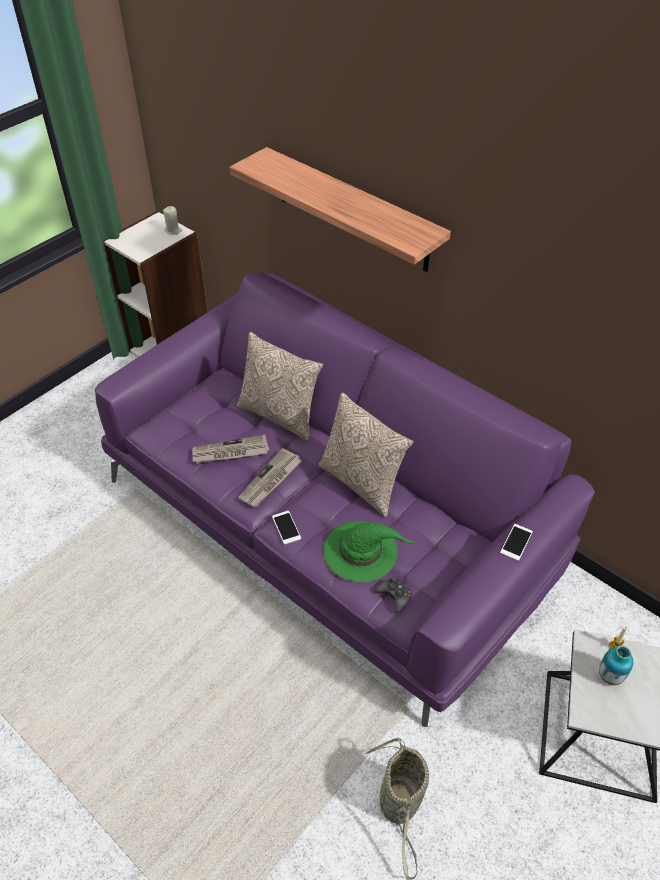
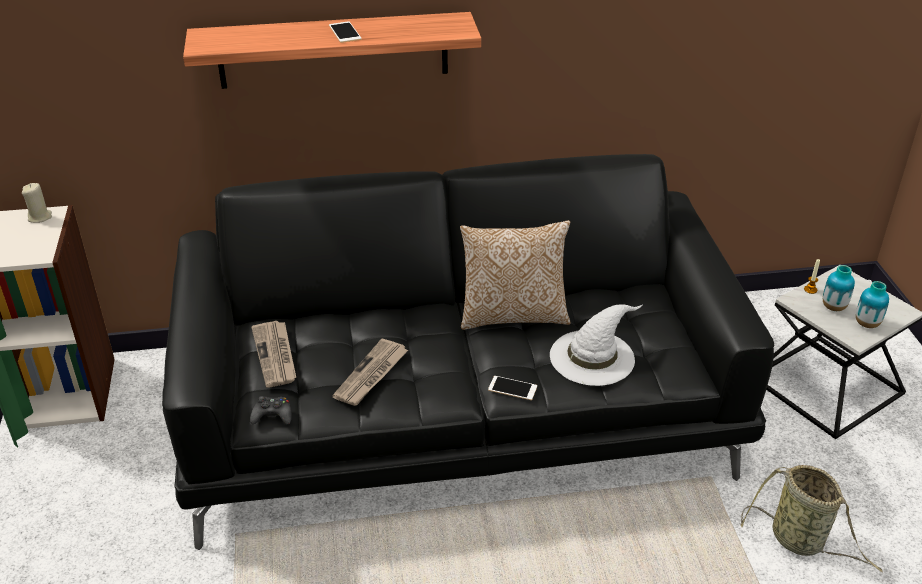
camera: 50 degrees left, 10 degrees down
(270, 480) = (442, 367): newspaper -> newspaper (276, 355)
(280, 415) = (365, 318): pillow -> none
(329, 523) = (460, 411): purple sofa -> black sofa
(361, 551) = (593, 356): green hat -> white hat
(394, 596) = (662, 365): black game controller -> black game controller (272, 415)
(516, 542) = (701, 252): phone -> phone (345, 32)
(614, 712) = (867, 324): none -> vase

